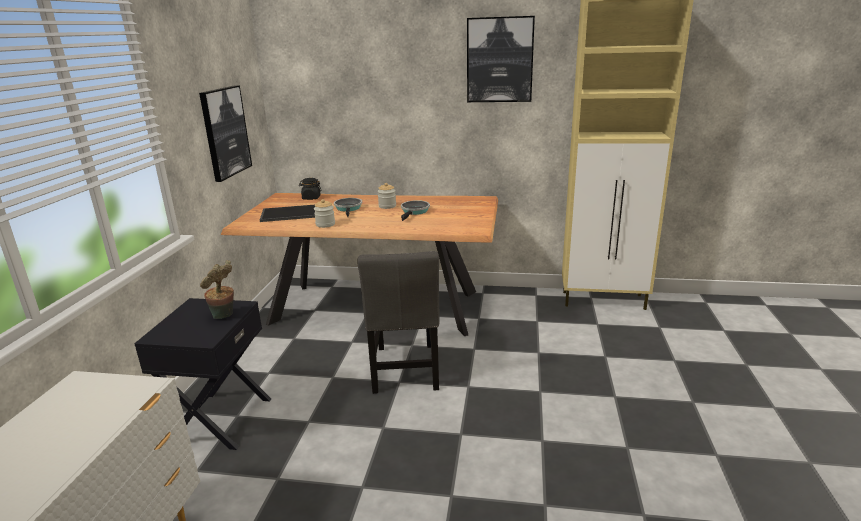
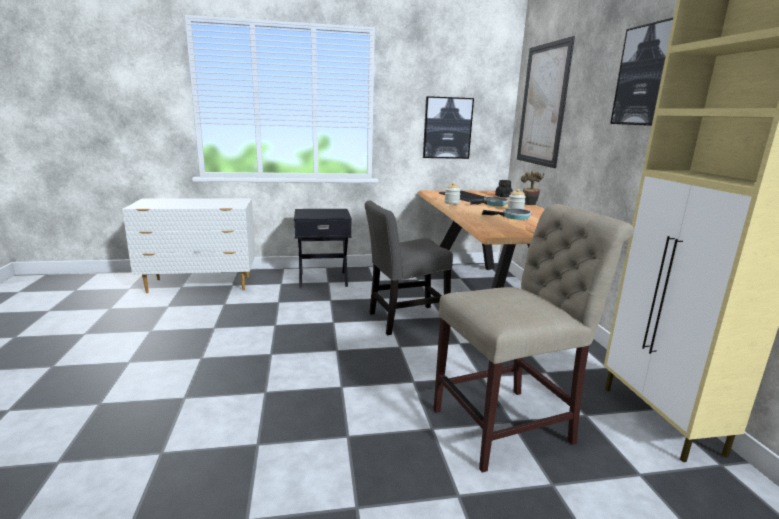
camera: 70 degrees right, 5 degrees down
(224, 316) = (328, 215): potted plant -> potted plant (529, 205)
(332, 86) = (542, 105): none -> picture
(609, 358) = (509, 425): none -> beige chair

